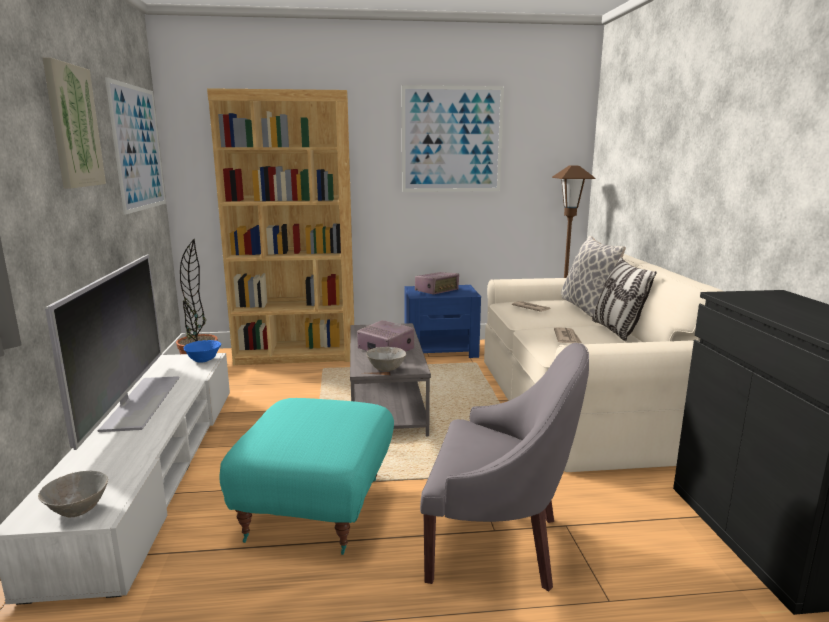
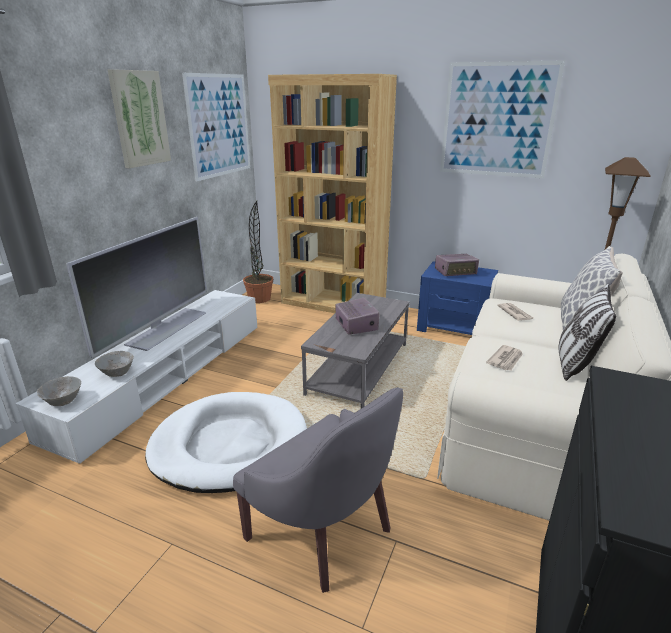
camera: 30 degrees right, 10 degrees up
(204, 360) = (235, 301): blue bowl -> none
(316, 509) = (229, 445): turquoise ottoman -> white dog bed
(385, 369) = (335, 345): grey bowl -> grey bowl (117, 373)

